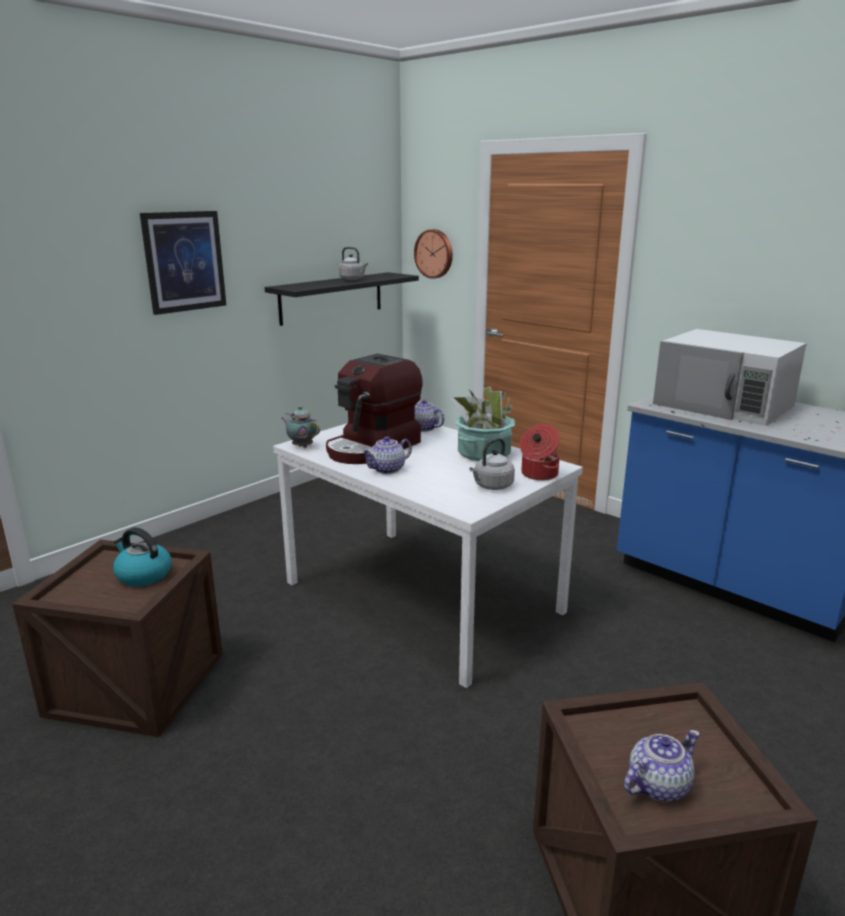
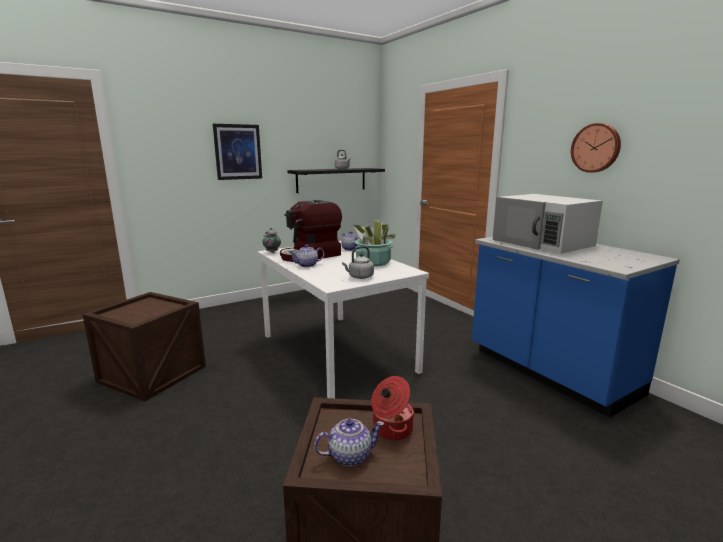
camera: 15 degrees right, 5 degrees down
(143, 575) = (157, 310): kettle -> none
(434, 253) = (396, 156): wall clock -> wall clock (596, 148)
(538, 474) = (395, 274): cooking pot -> cooking pot (391, 429)

